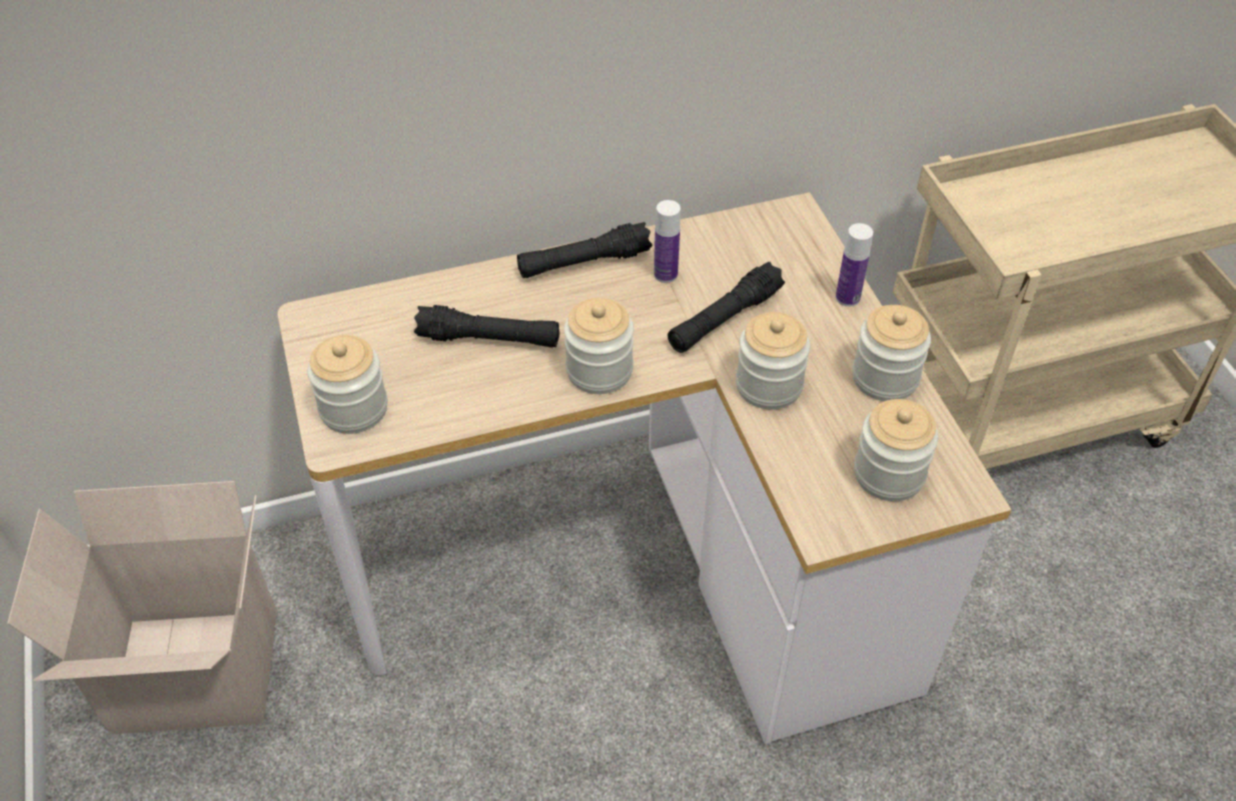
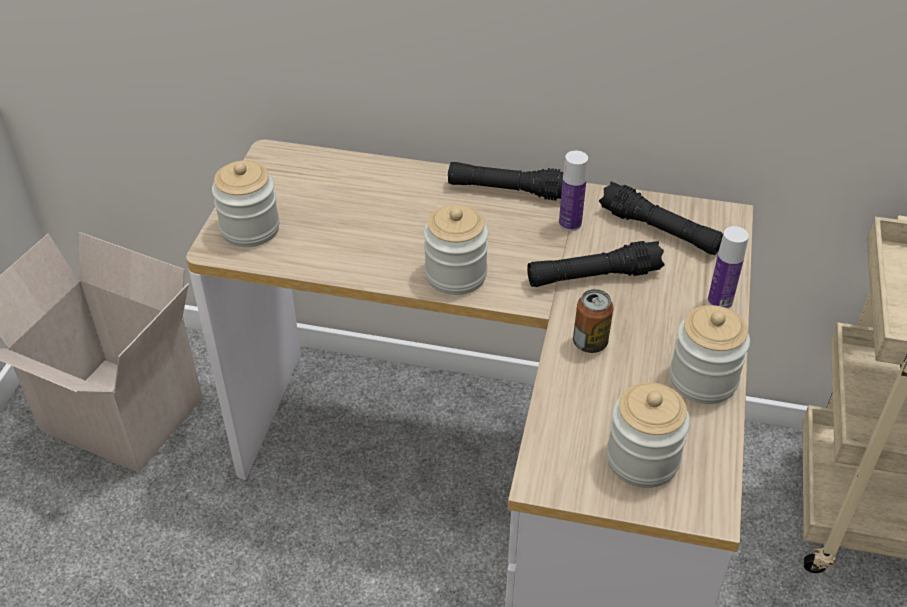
camera: 30 degrees right, 5 degrees down
(489, 339) = (388, 218): black flashlight -> black flashlight (659, 230)
(769, 385) = (590, 343): jar -> can

